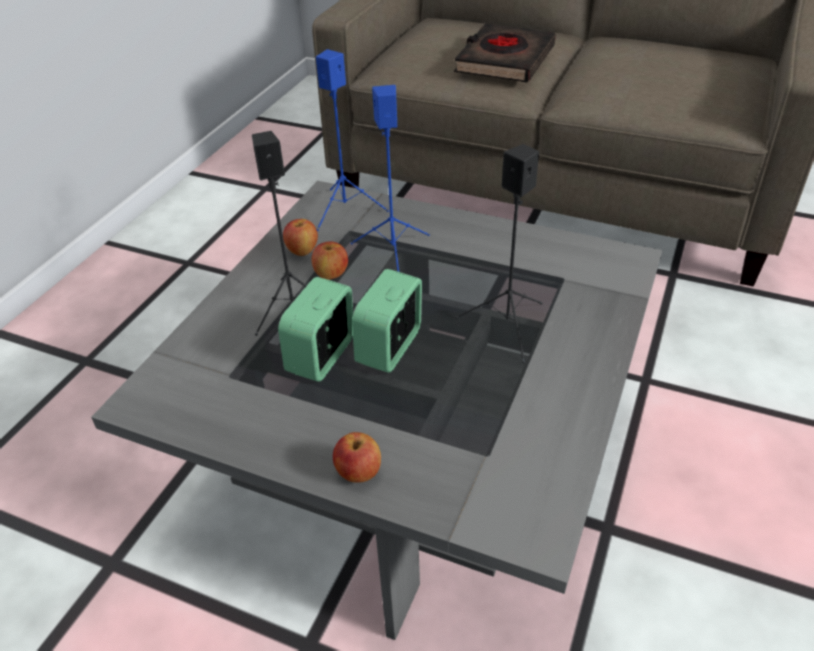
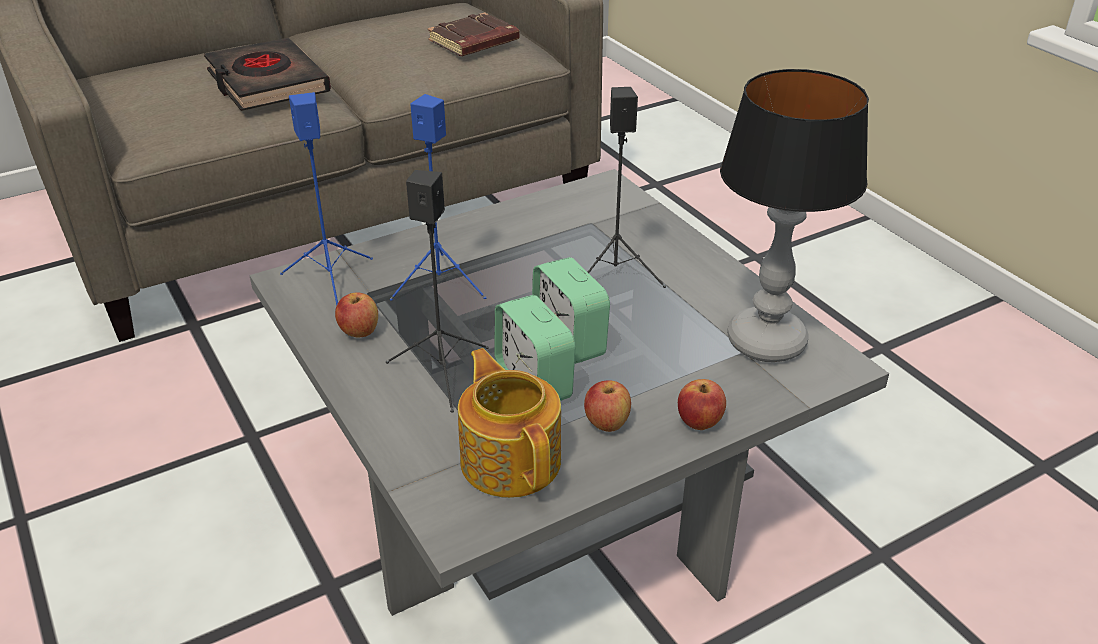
camera: 55 degrees left, 5 degrees down
(227, 389) = (511, 459): none -> teapot
(331, 274) = (422, 330): apple -> apple (606, 423)
(515, 462) = (764, 341): none -> table lamp
(699, 90) = (474, 42): none -> brown book

